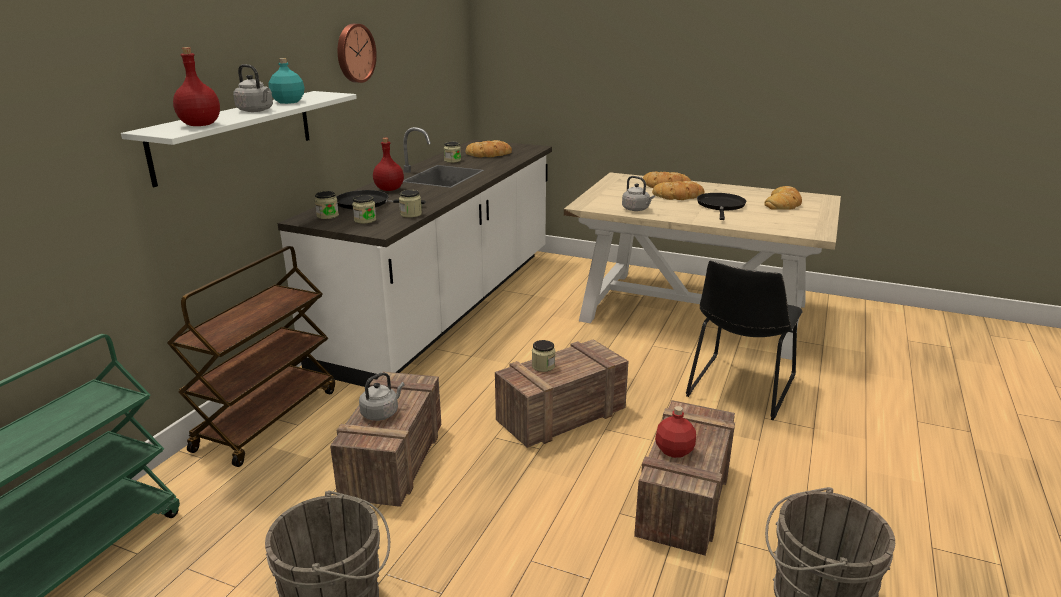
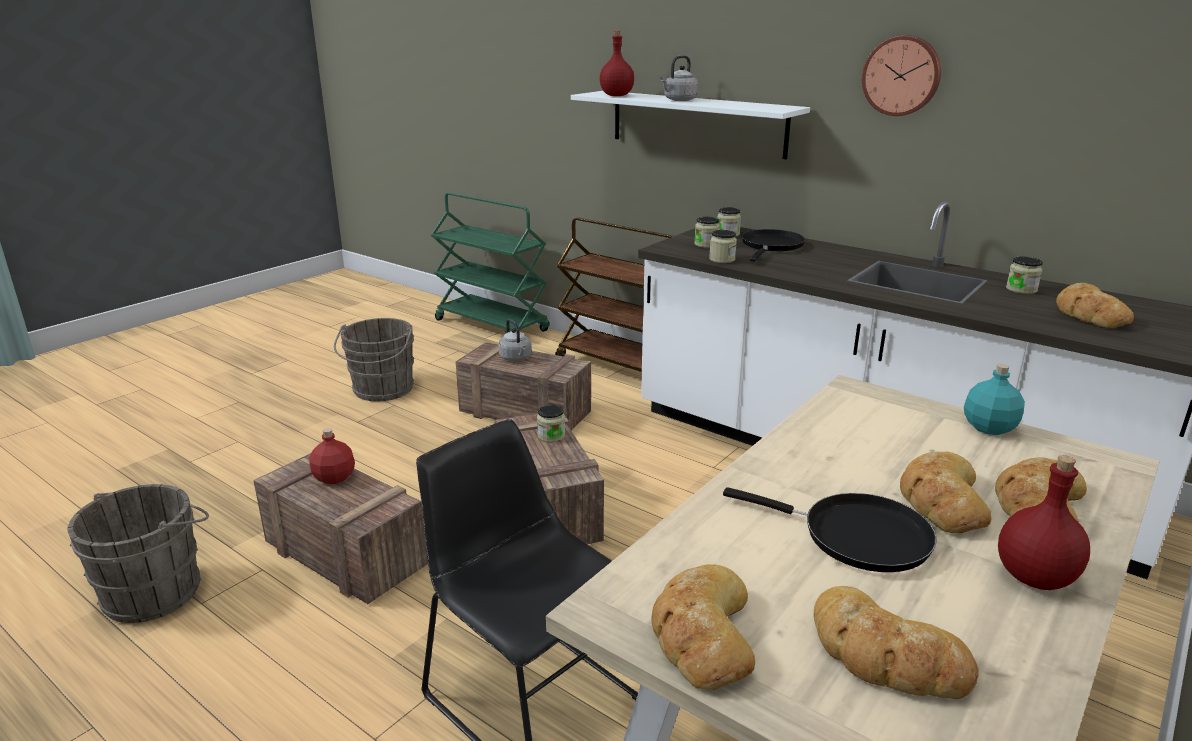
camera: 105 degrees right, 0 degrees up
(288, 102) = (728, 103): turquoise bottle -> turquoise bottle (988, 427)
(389, 190) = (833, 255): red bottle -> red bottle (1033, 578)
(636, 209) = (829, 432): grey kettle -> none
(809, 222) = (702, 634): none -> bread

